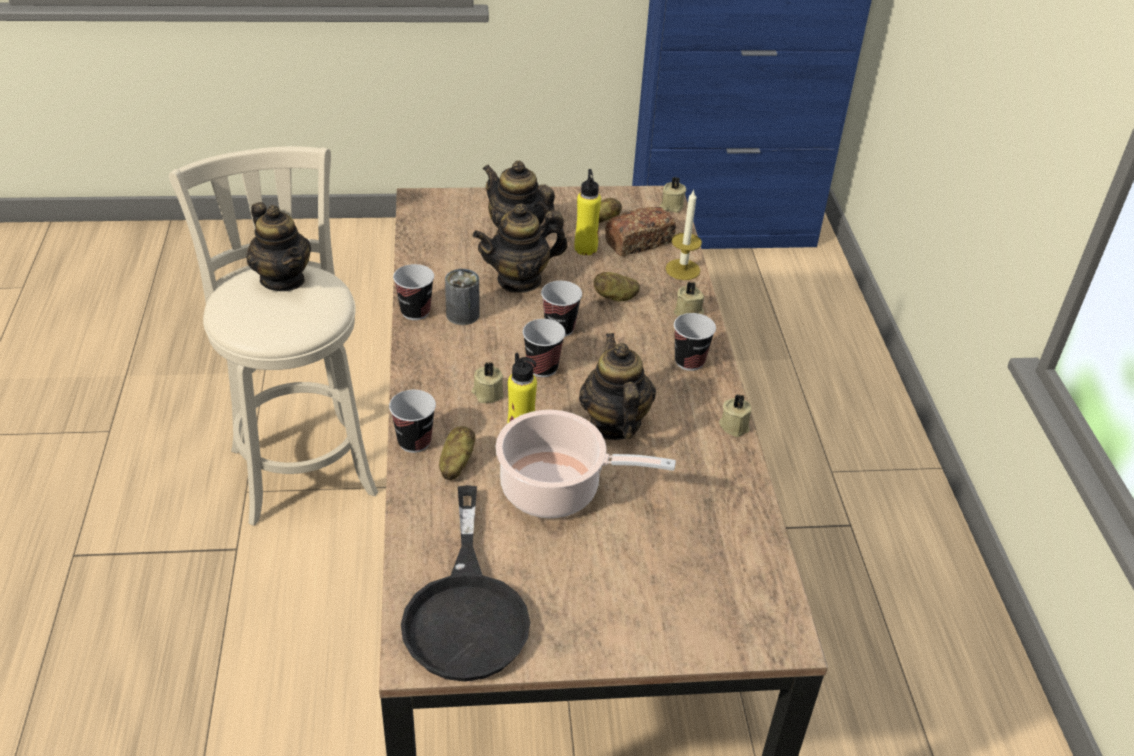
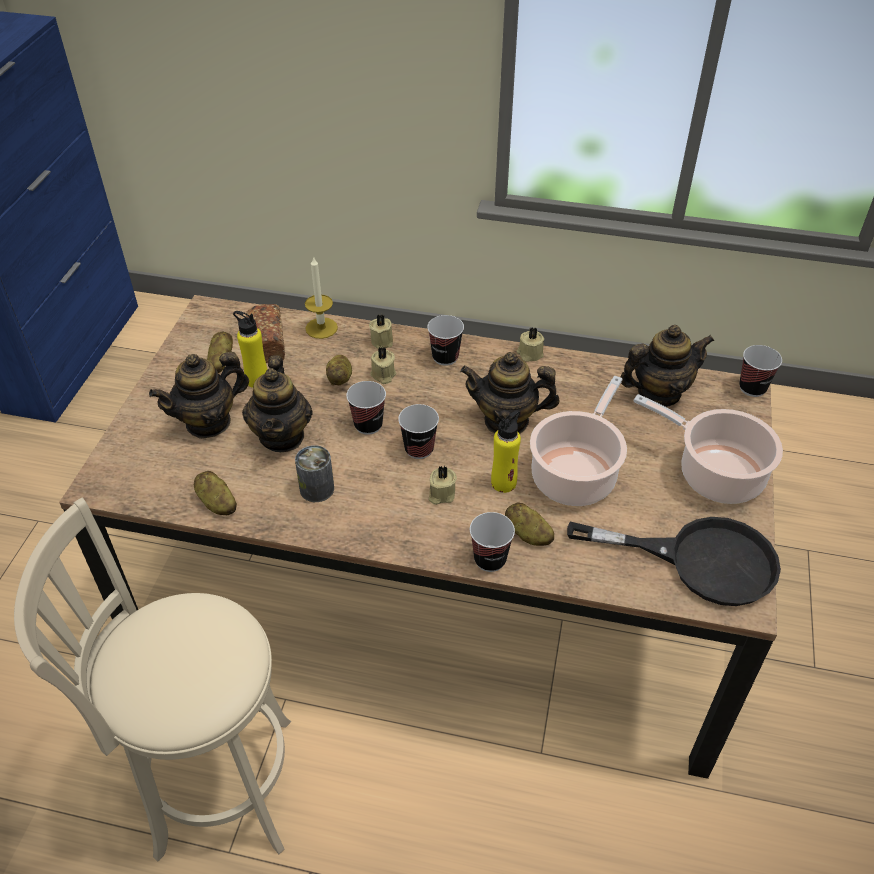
camera: 70 degrees left, 5 degrees up
(283, 279) = (145, 648): teapot -> teapot (658, 393)
(415, 311) = (295, 525): cup -> cup (752, 388)
(424, 263) = (216, 503): none -> potato
(611, 615) = (715, 473): none -> cooking pot
(671, 206) = (223, 310): beige candle -> beige candle (383, 375)

